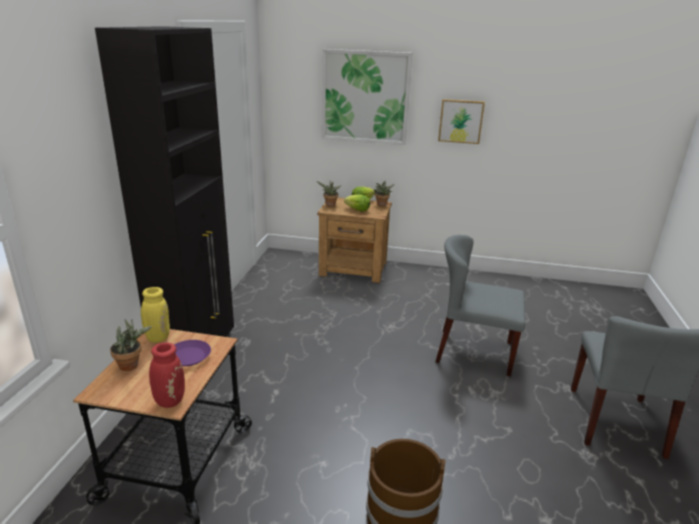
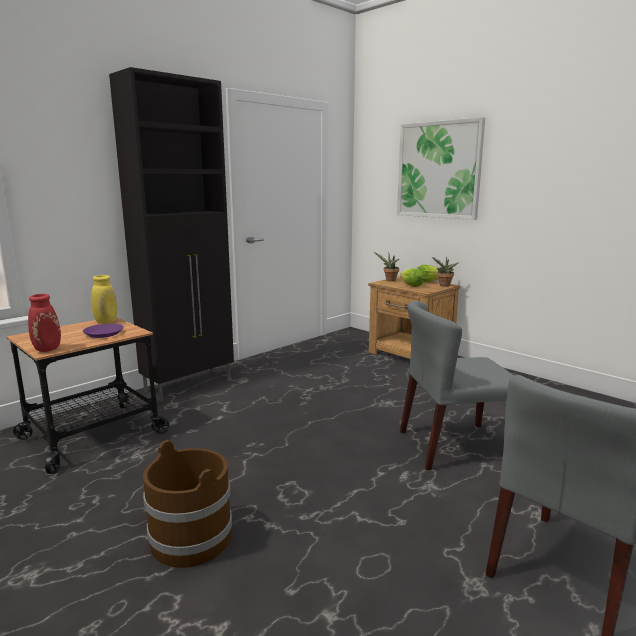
camera: 35 degrees right, 10 degrees down
(132, 365) = (65, 330): potted plant -> none
(460, 121) = (538, 190): picture -> none
(473, 352) = (454, 446): grey chair -> grey chair turned 60 degrees counterclockwise

